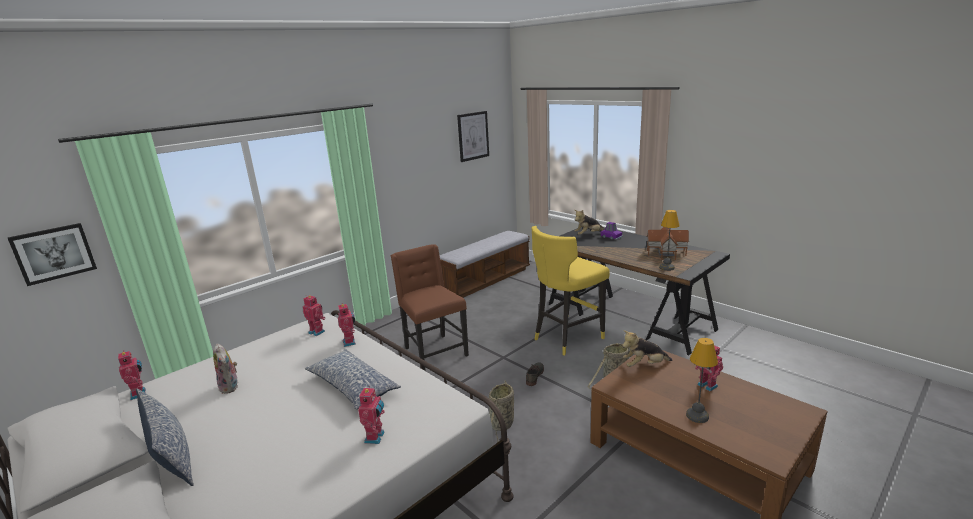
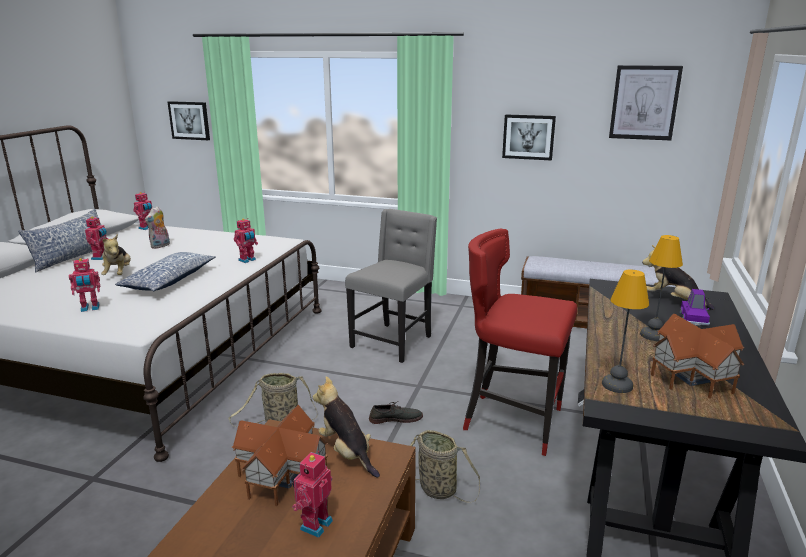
camera: 60 degrees right, 0 degrees up
(289, 418) = (118, 274): none -> plush toy
(317, 332) = (261, 245): toy robot -> toy robot (101, 257)
(418, 173) = (528, 137): none -> picture
(434, 352) = (393, 342): brown chair -> grey chair
(567, 338) = (512, 421): yellow stool -> red stool
(658, 390) = (281, 475): none -> toy house
(698, 416) = (223, 523): table lamp -> table lamp (653, 335)

